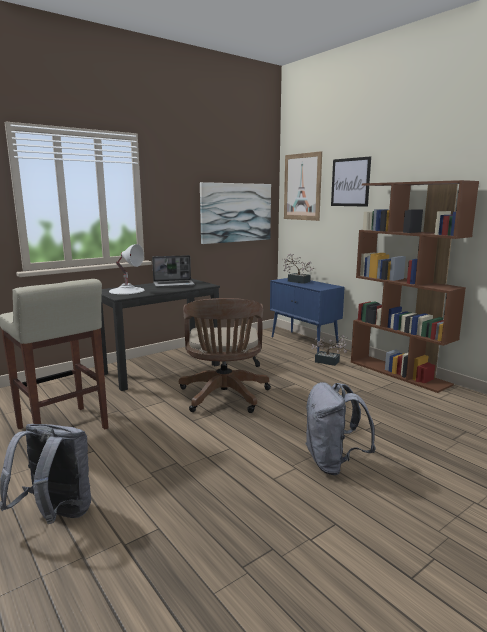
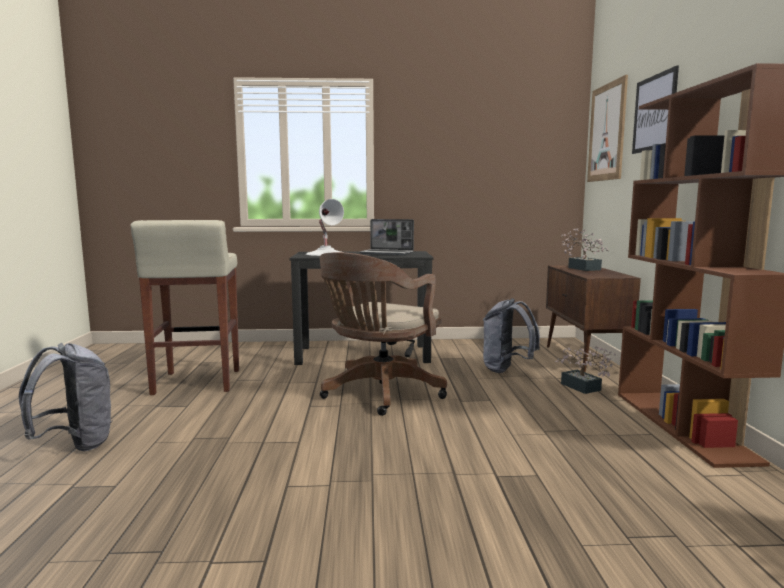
camera: 35 degrees right, 5 degrees down
(236, 212) = (510, 172): picture -> none
(304, 342) = (585, 360): blue cabinet -> brown cabinet
(333, 463) = (382, 497): grey backpack -> grey backpack (507, 370)

